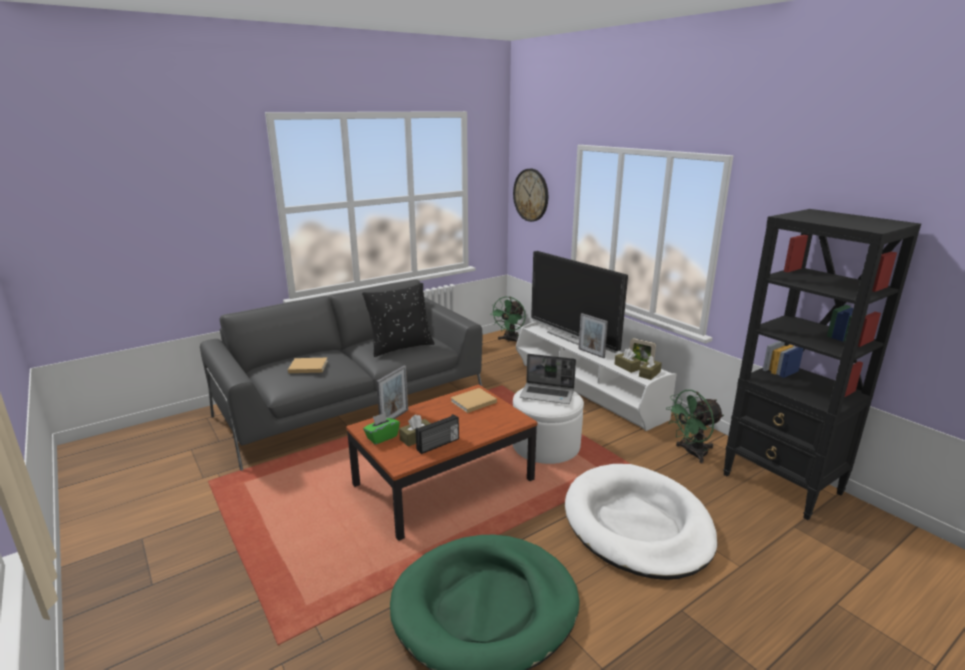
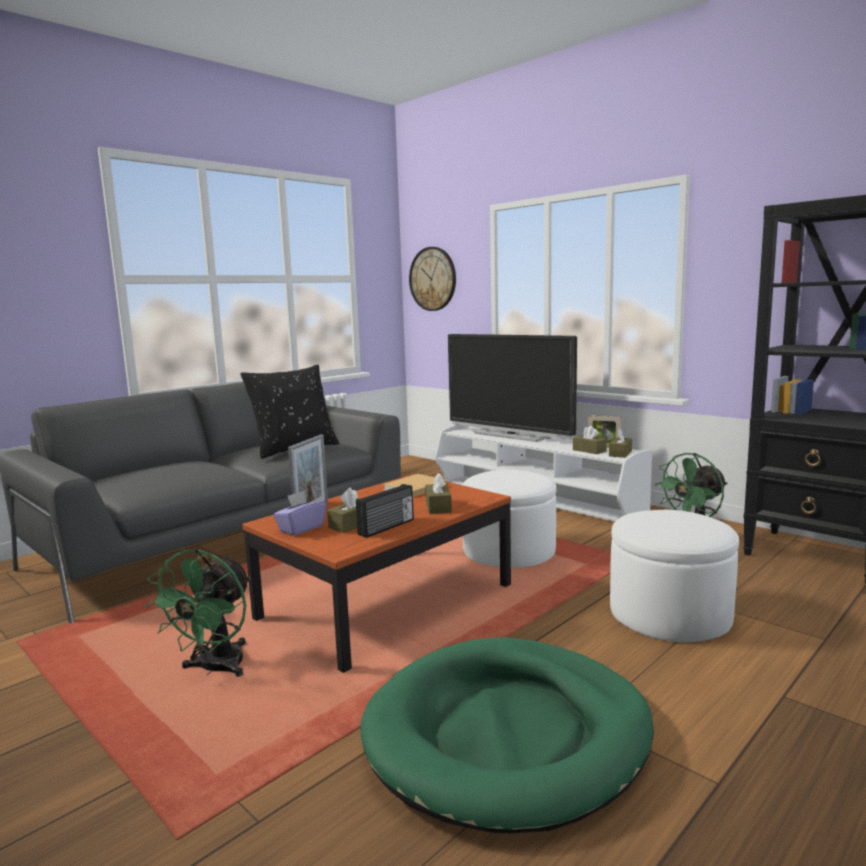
camera: 10 degrees left, 10 degrees down
(307, 367) = (167, 472): beige book -> none
(382, 437) = (301, 528): green tissue box -> purple tissue box
(481, 426) = (438, 507): none -> brown tissue box
(509, 340) = (418, 464): green fan -> green fan (215, 669)
(548, 394) = (507, 477): laptop -> none
(591, 353) = (538, 444): picture frame -> none
(637, 524) = (669, 613): white dog bed -> white ottoman

